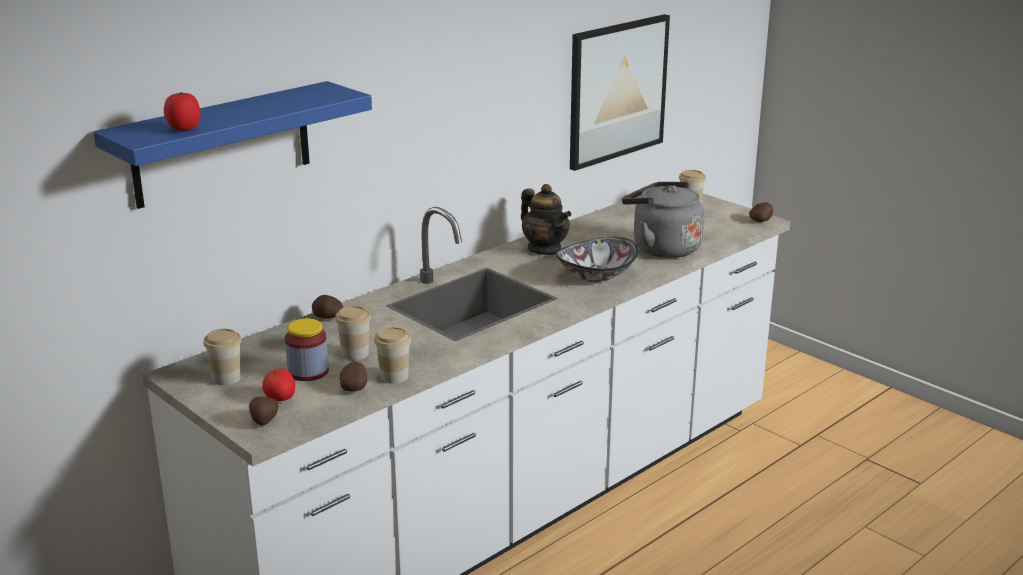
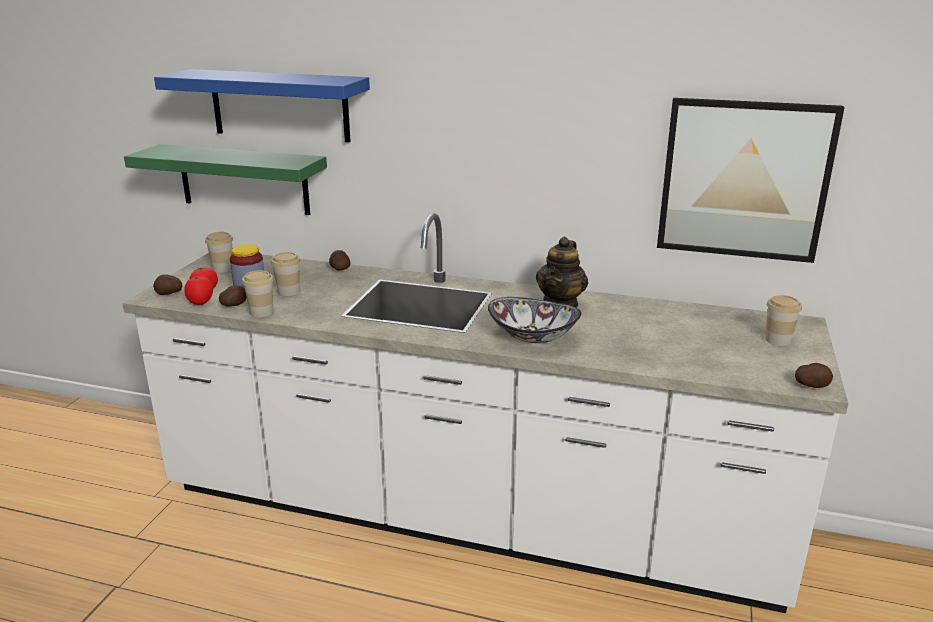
camera: 60 degrees right, 0 degrees up
(173, 259) = (243, 179): none -> green shelf
(184, 129) = (207, 76): tomato -> tomato (201, 302)
(661, 248) = (644, 350): grey kettle -> none

